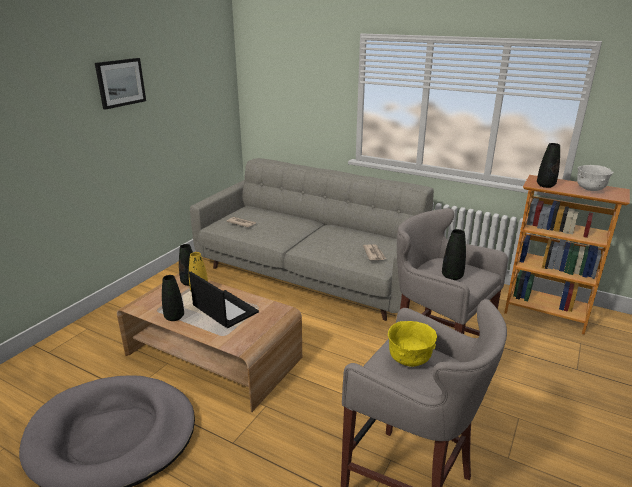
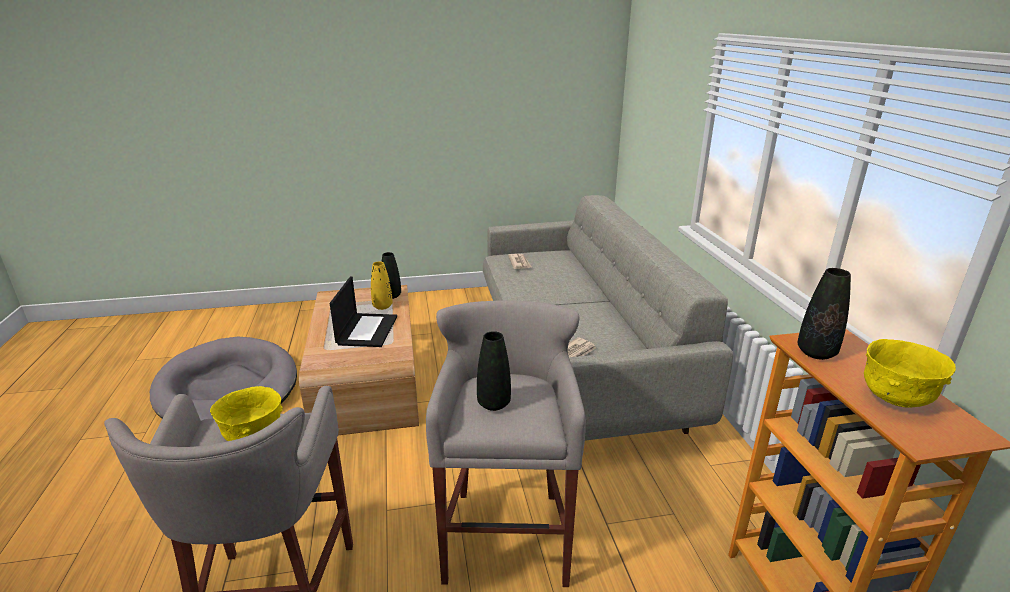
camera: 50 degrees right, 0 degrees up
(120, 83) = (434, 76): picture -> none
(174, 317) = (329, 316): black vase -> none
(590, 190) = (895, 399): white bowl -> yellow bowl

